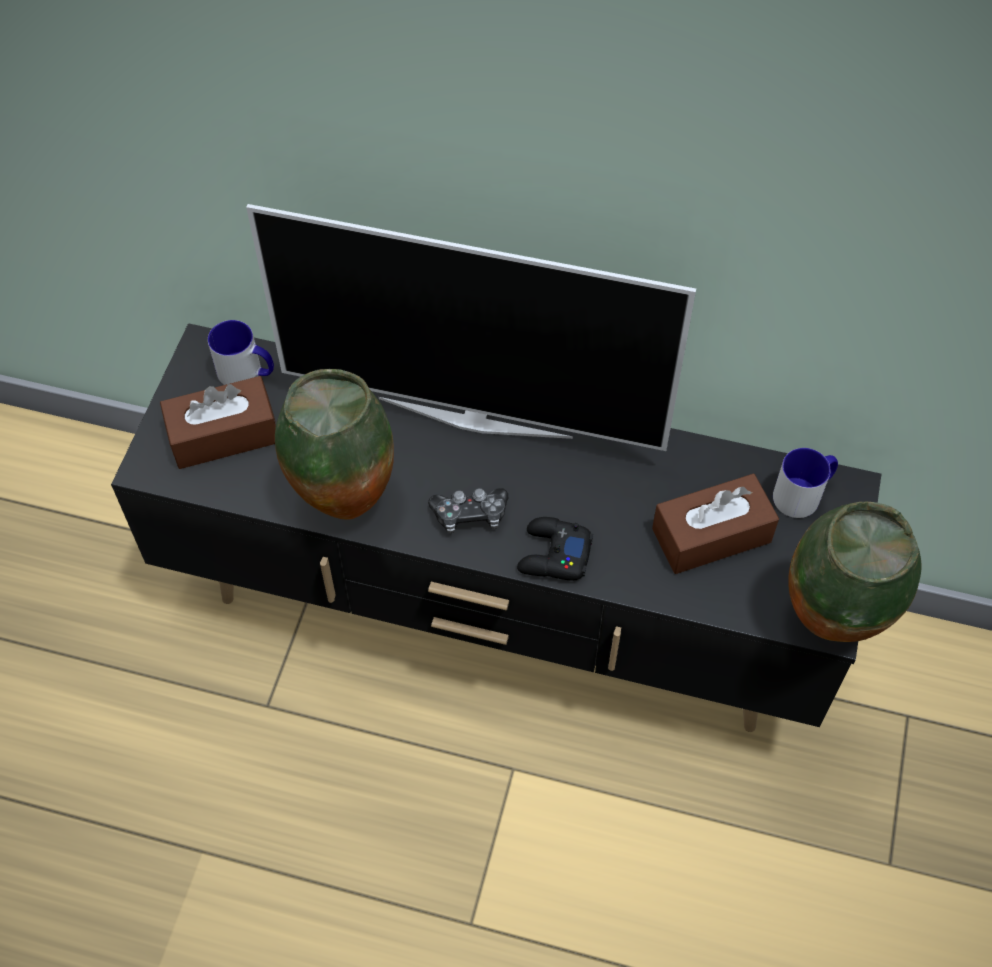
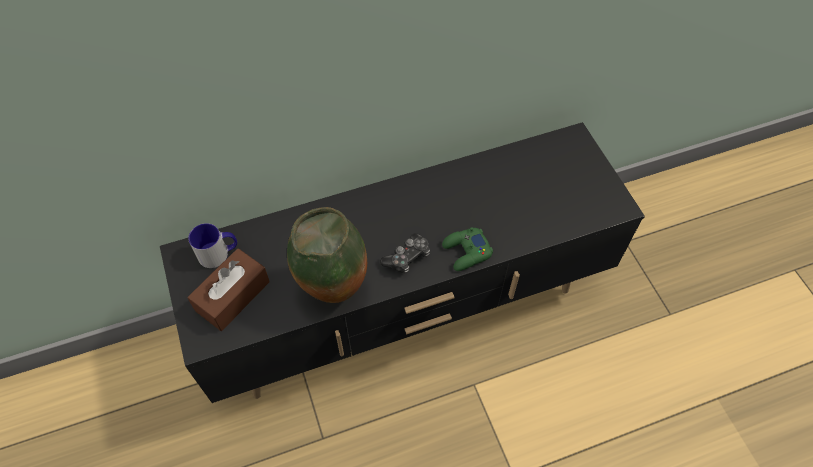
camera: 35 degrees left, 0 degrees up
(475, 415) = (367, 204): television -> none
(553, 555) = (466, 252): black game controller -> green game controller
(711, 535) = (533, 196): brown tissue box -> none
(803, 494) = (557, 151): mug -> none
(832, 623) = (621, 205): vase -> none

